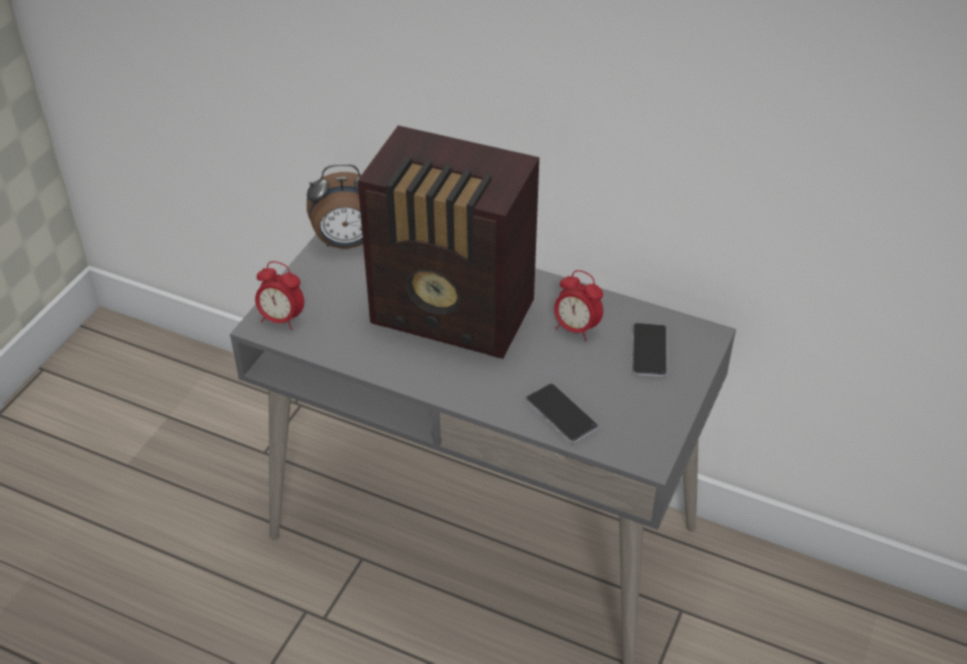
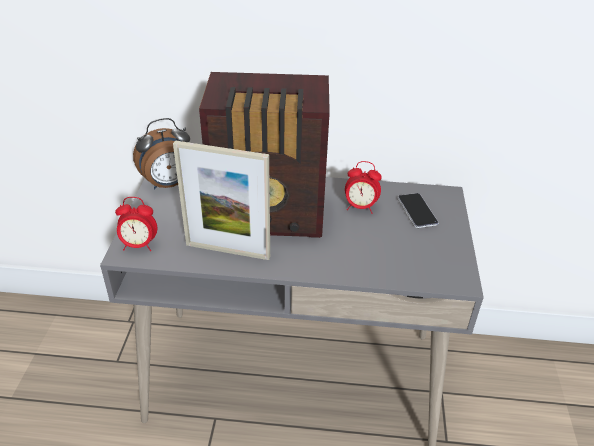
camera: 20 degrees left, 5 degrees down
(381, 350) = (227, 250): none -> picture frame
(561, 414) = (383, 265): phone -> none

